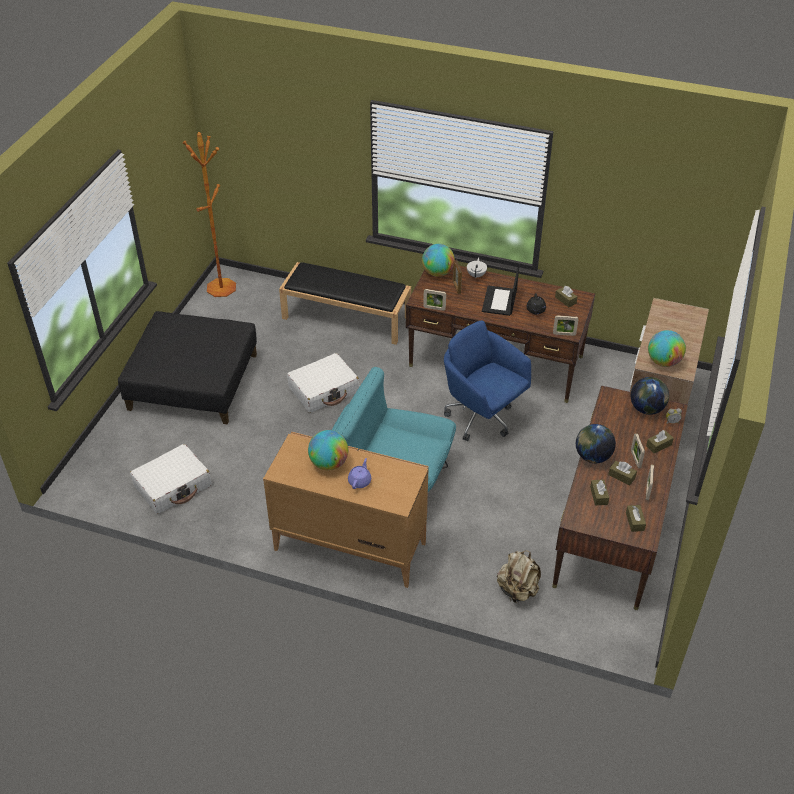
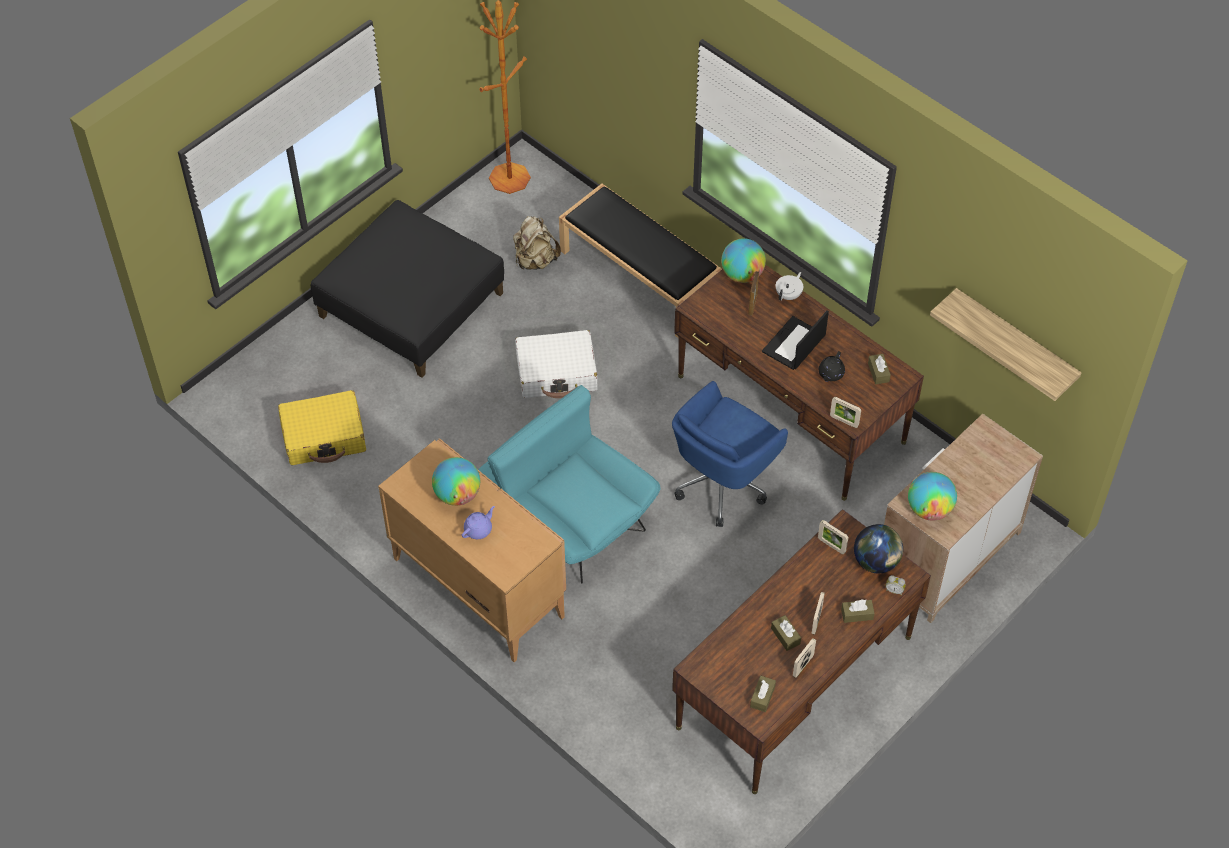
camera: 25 degrees right, 10 degrees up
(173, 486) = (324, 436): white suitcase -> yellow suitcase
(434, 308) = (706, 326): picture frame -> picture frame (831, 545)
(482, 420) = (723, 485): blue office chair -> blue office chair turned 120 degrees counterclockwise
(517, 590) = (634, 715): beige backpack -> beige backpack (535, 260)
(592, 456) = (768, 598): globe -> none
(598, 495) = (742, 649): brown tissue box -> none
(665, 234) = (1015, 341): none -> shelf

